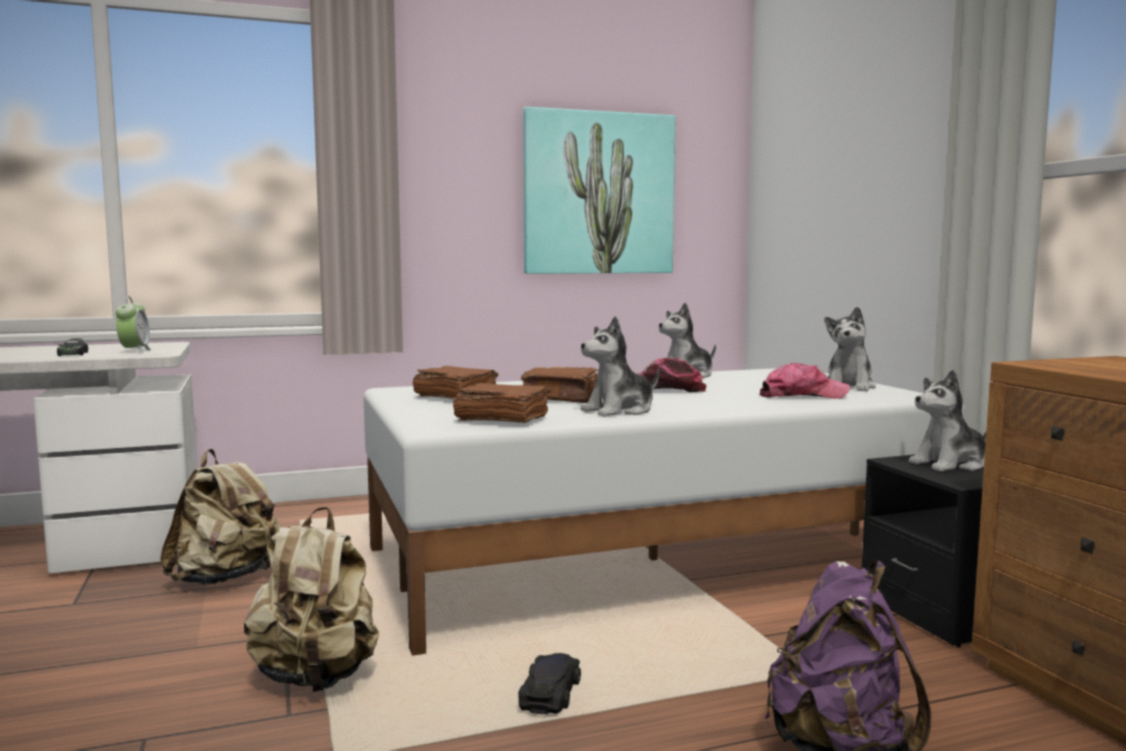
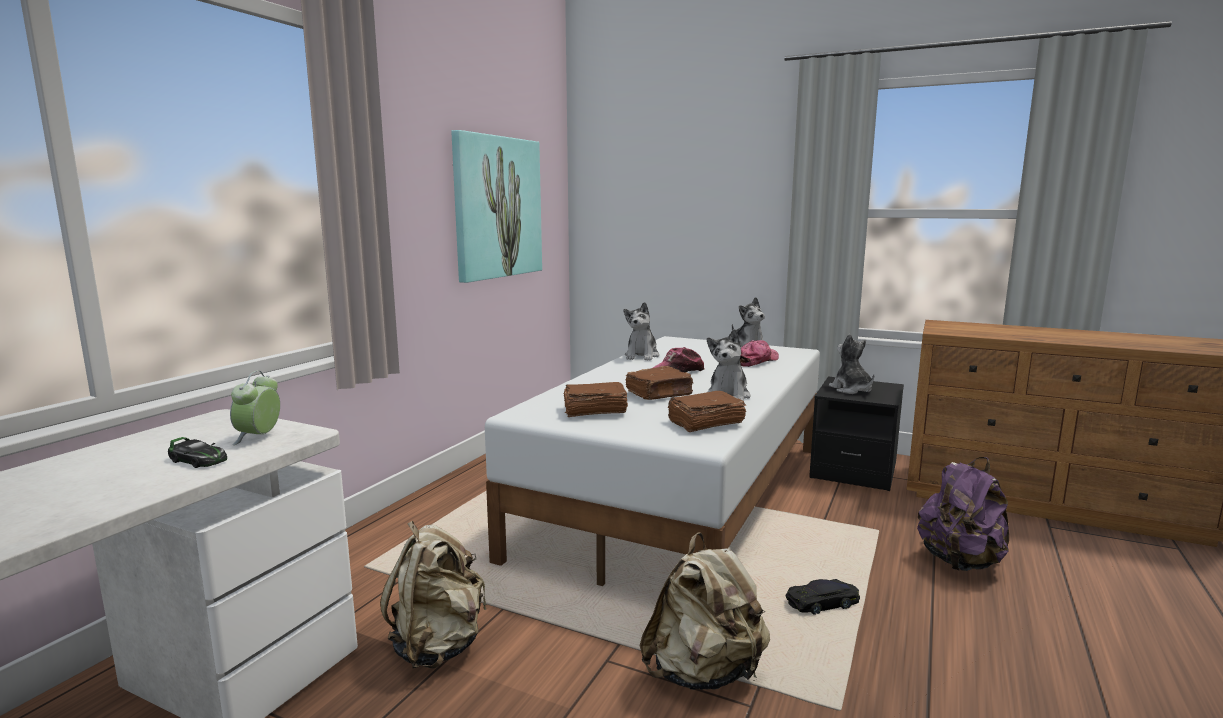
camera: 45 degrees left, 5 degrees up
(134, 351) = (259, 437): alarm clock -> alarm clock turned 120 degrees counterclockwise
(550, 691) = (823, 602): black toy car -> black toy car turned 105 degrees clockwise
(950, 464) = (851, 390): plush toy -> plush toy turned 135 degrees clockwise

